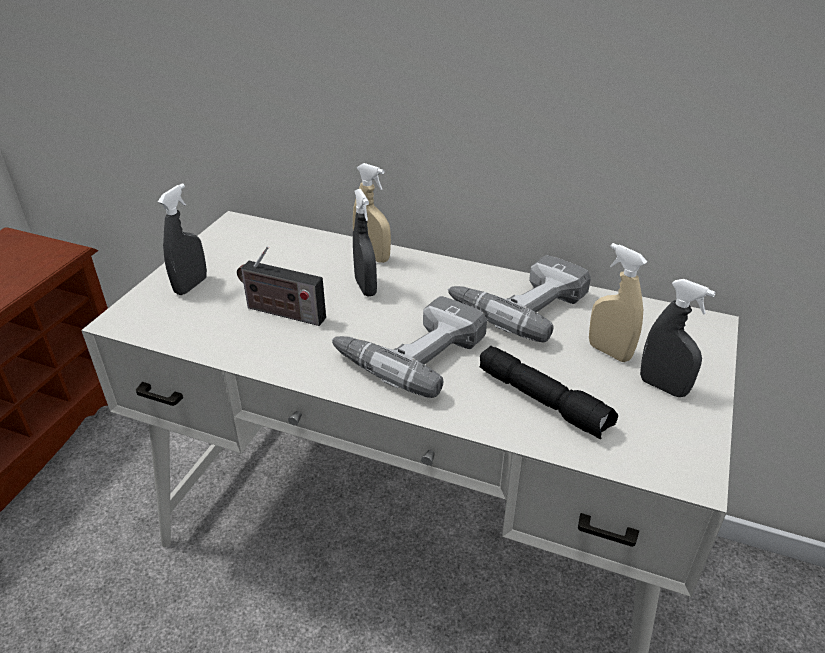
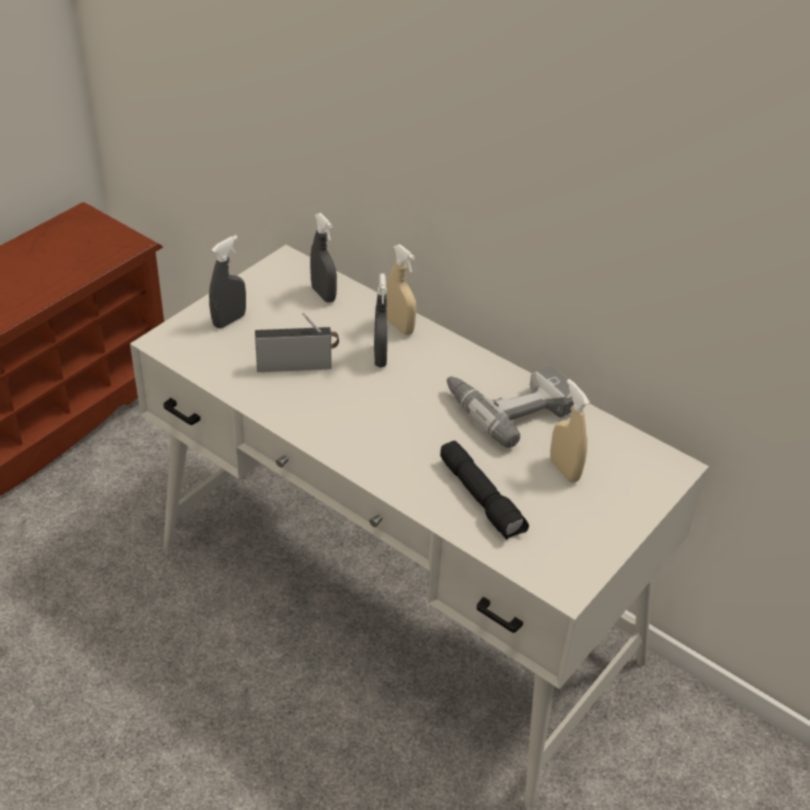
camera: 15 degrees right, 5 degrees up
(282, 313) = (298, 365): radio -> radio turned 135 degrees clockwise
(411, 351) = (392, 428): power drill -> none
(663, 387) = (591, 512): grey spray bottle -> grey spray bottle (323, 294)

